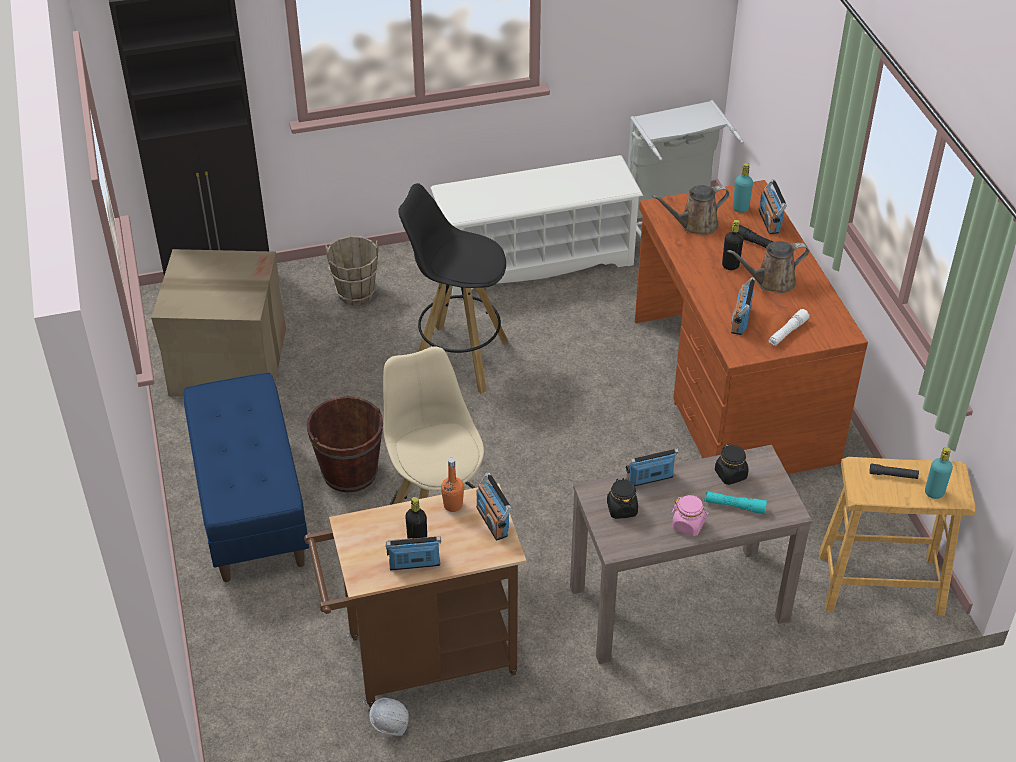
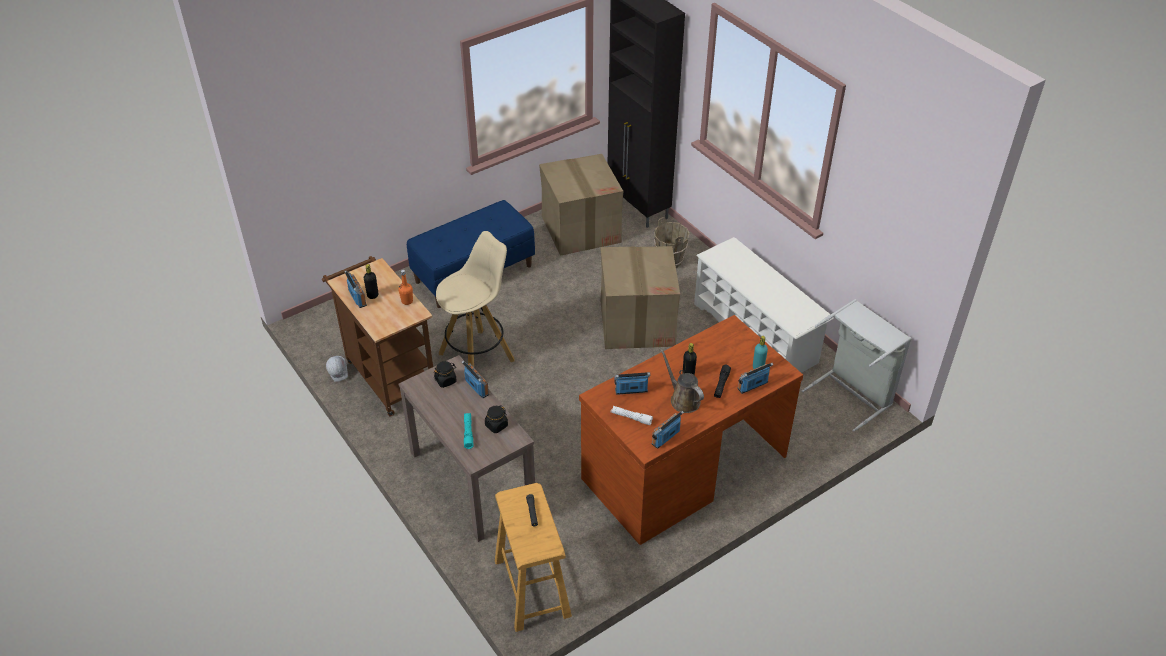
camera: 70 degrees right, 0 degrees up
(349, 472) = (516, 304): brown bucket -> none
(458, 358) = (637, 322): black stool -> cardboard box
(492, 521) = (400, 320): radio -> radio (666, 437)
(688, 525) = (443, 414): pink jar -> none
(695, 225) = (723, 347): brown watering can -> none
(934, 493) = (523, 539): turquoise bottle -> none

